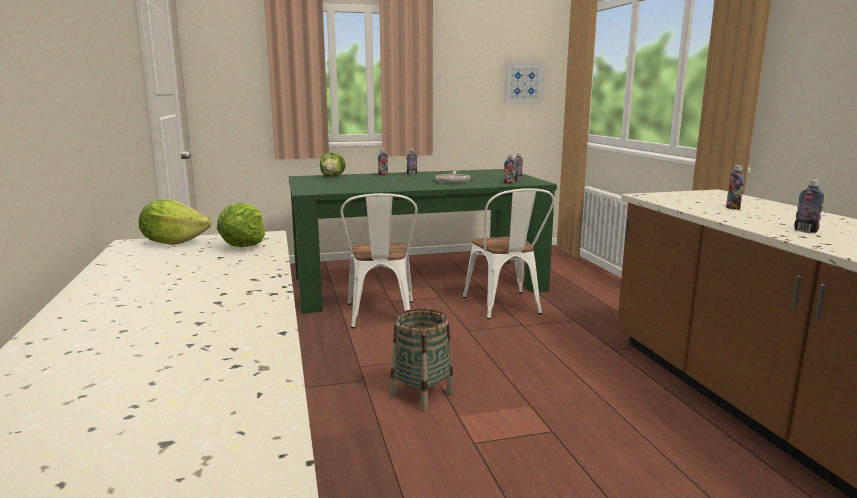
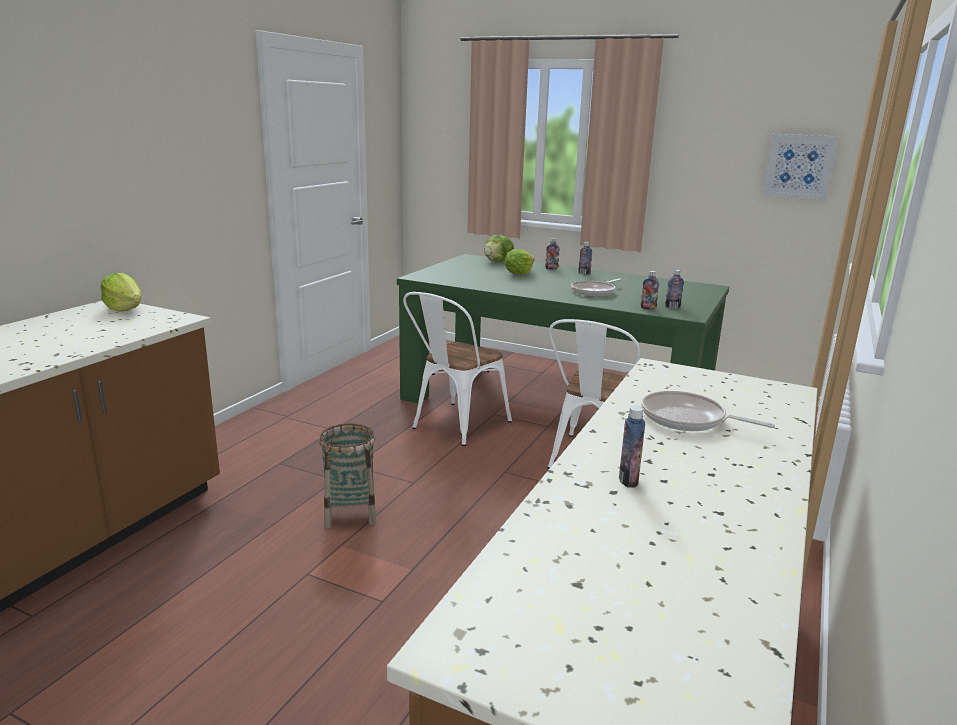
camera: 40 degrees right, 5 degrees up
(244, 245) = (142, 324): lettuce -> lettuce (518, 273)
(732, 208) = (688, 419): bottle -> frying pan

